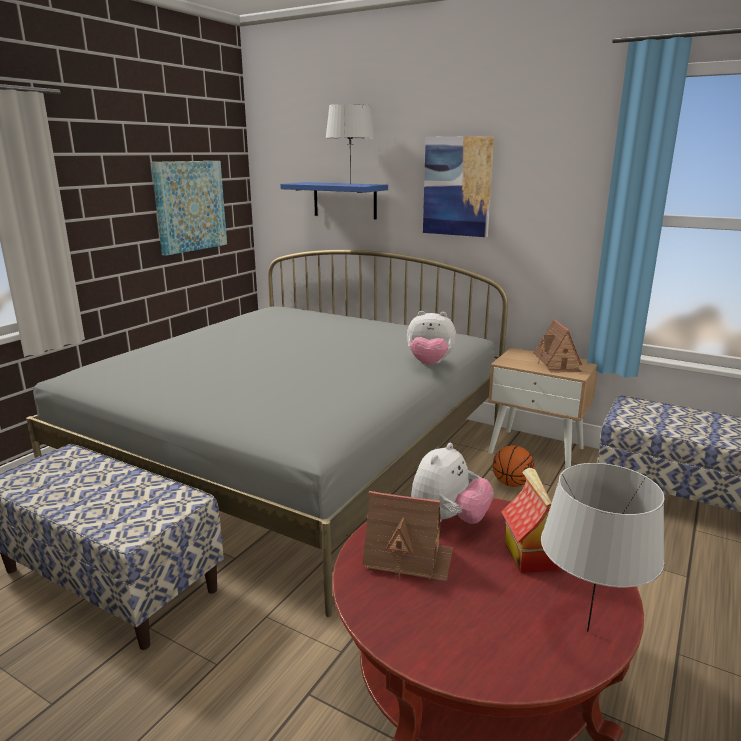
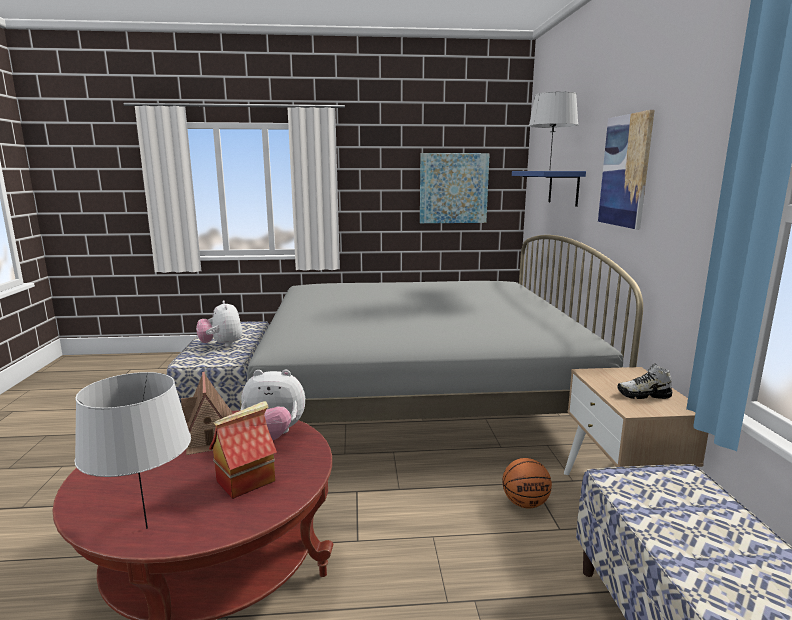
camera: 55 degrees right, 5 degrees down
(429, 364) = (481, 341): plush toy -> plush toy (221, 345)
(557, 364) = (644, 395): toy house -> shoe

